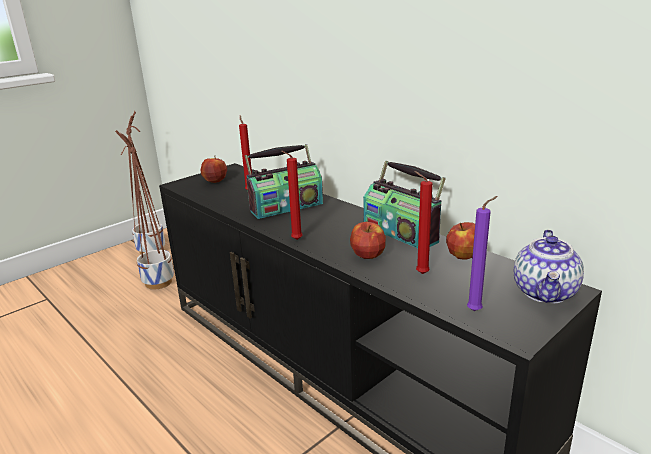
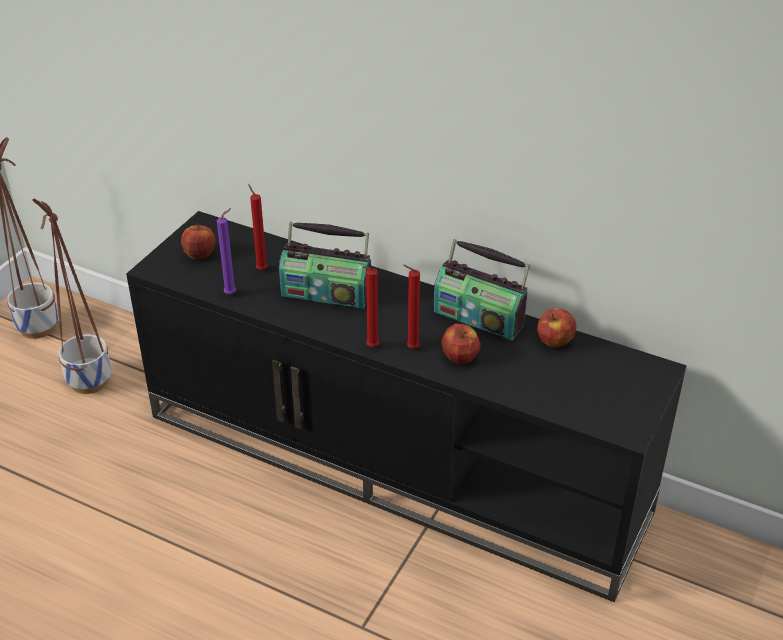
camera: 20 degrees left, 15 degrees up
(286, 207) = (326, 293): radio -> radio turned 60 degrees clockwise
(420, 273) = (522, 373): red candle -> red candle (410, 348)
(476, 310) = (588, 410): purple candle -> purple candle (232, 293)
(545, 292) = (640, 377): teapot -> none

